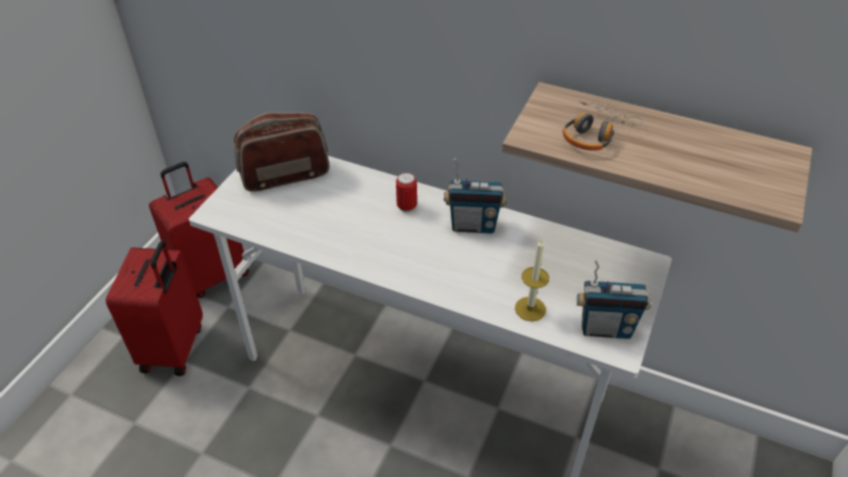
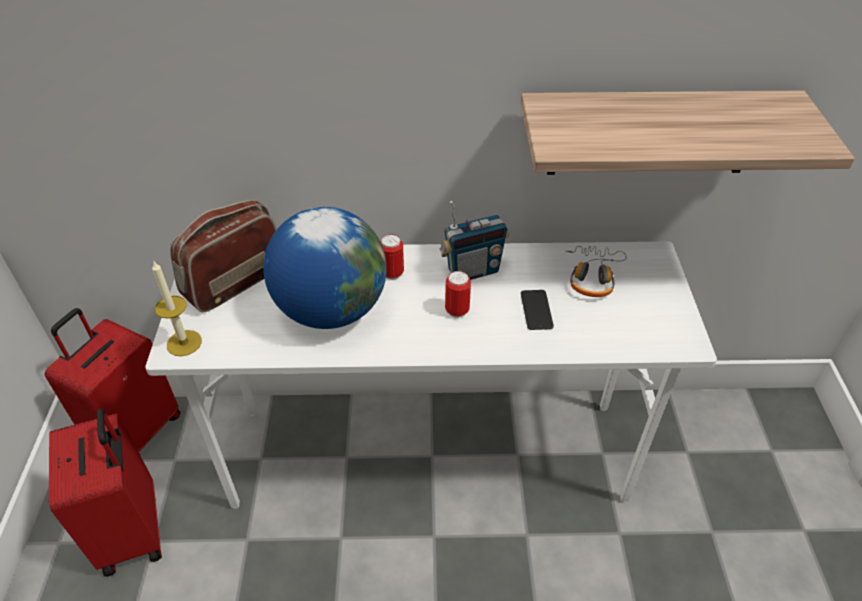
camera: 25 degrees left, 0 degrees up
(342, 220) = (331, 309): none -> globe
(439, 253) = (457, 310): none -> can
(505, 275) = (536, 310): none -> phone
(530, 309) = (582, 335): candle -> candle (184, 343)
(595, 133) = (616, 127): headphones -> headphones (592, 276)
(605, 328) = (661, 328): radio -> none

